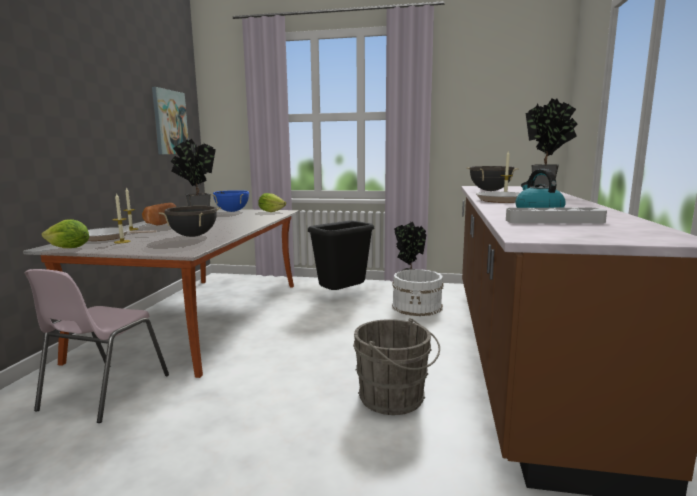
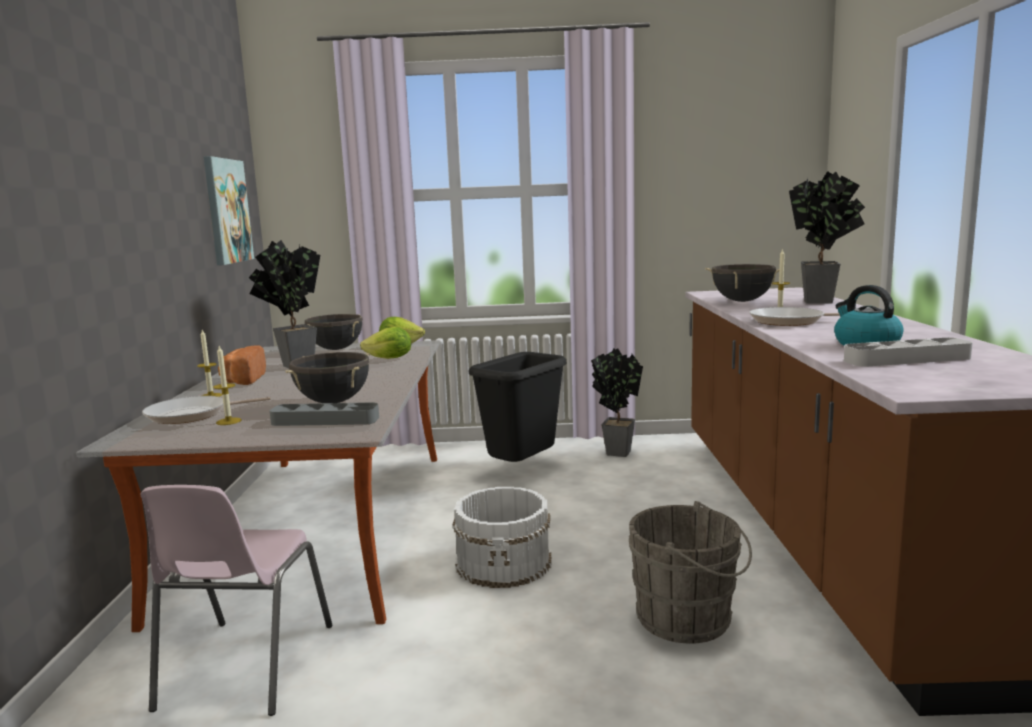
camera: 10 degrees left, 0 degrees up
(68, 248) = (154, 441): lettuce -> lettuce (390, 359)
(175, 244) = (325, 420): none -> grey tray
(232, 211) = (336, 349): blue cooking pot -> black cooking pot
(418, 306) = (643, 476): white bucket -> white bucket (505, 562)

